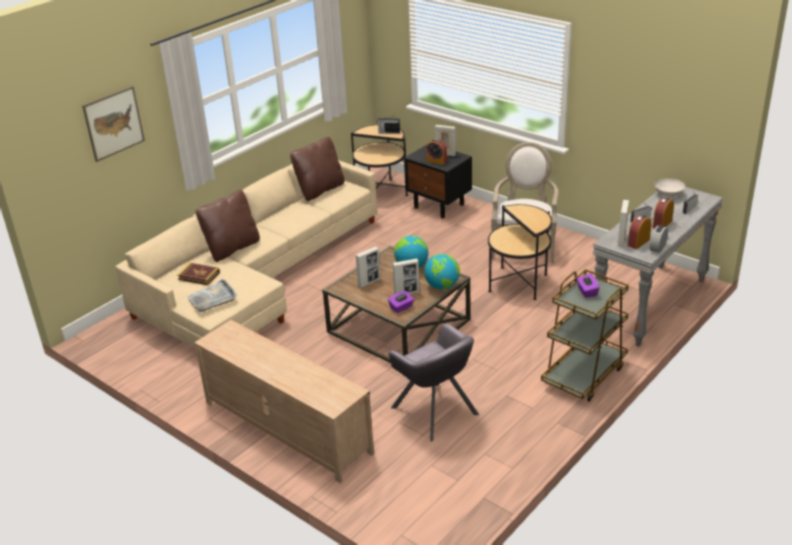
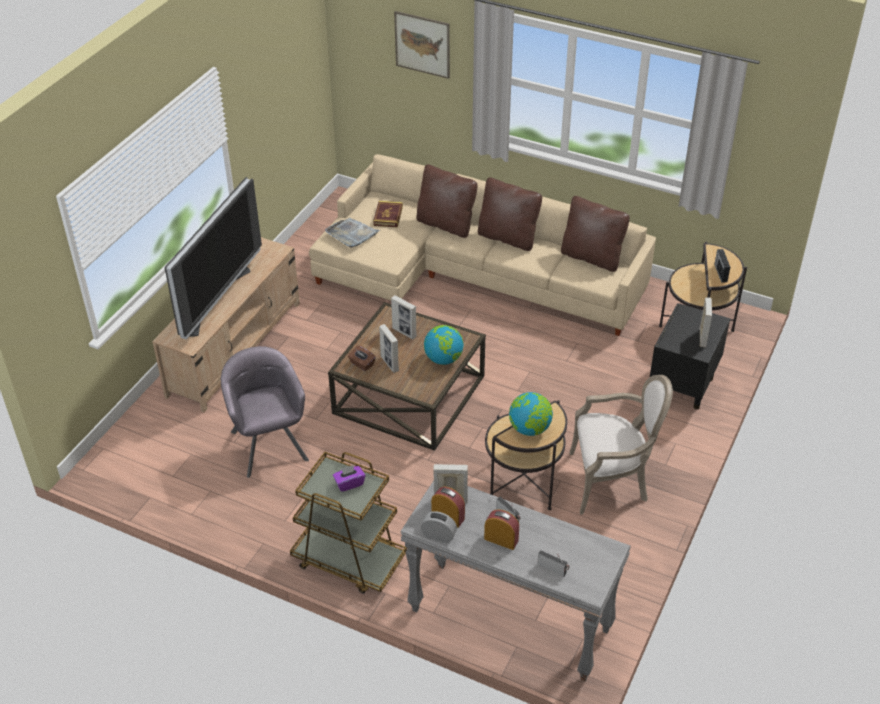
camera: 75 degrees right, 10 degrees up
(271, 221) = (508, 238): none -> brown pillow
(287, 372) = (216, 300): none -> television
(401, 307) = (362, 364): purple tissue box -> brown tissue box
(434, 411) = (269, 445): grey armchair -> grey armchair turned 120 degrees clockwise
(437, 161) = (678, 333): alarm clock -> none
(442, 286) = (409, 388): globe -> globe (529, 429)
(668, 195) = (588, 546): white bowl -> none

